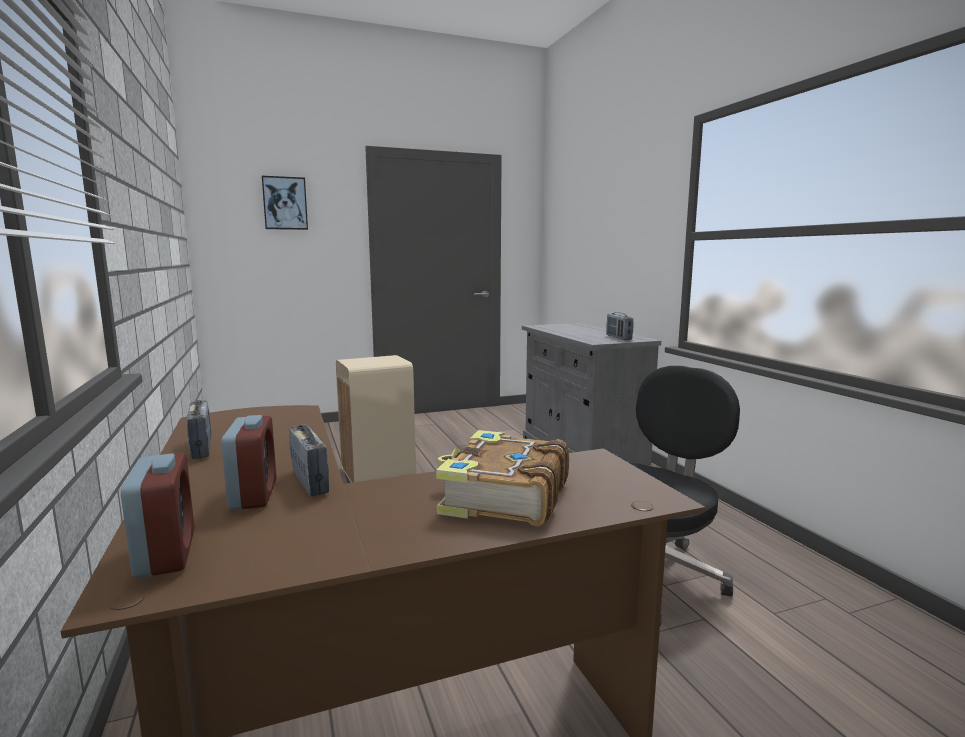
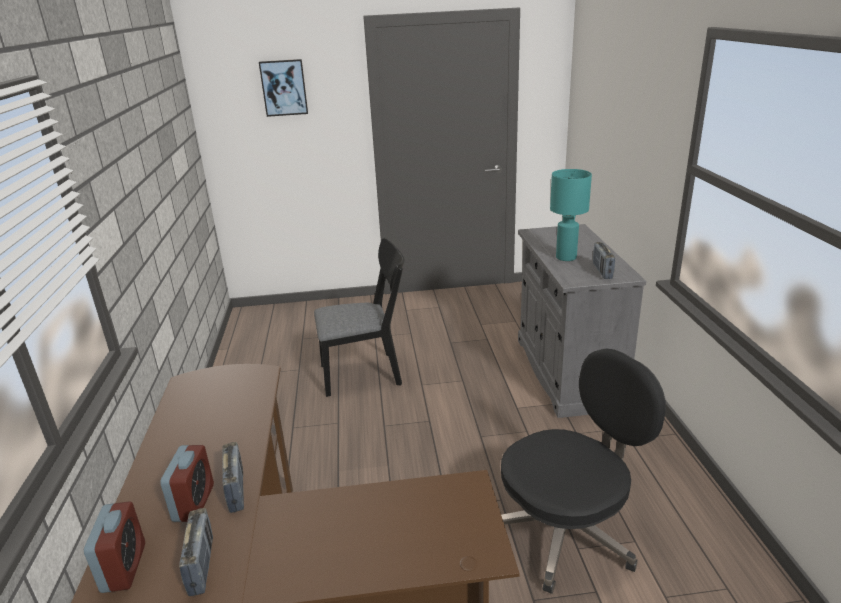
camera: 15 degrees right, 15 degrees up
(201, 448) = (175, 430): radio -> radio (201, 566)
(378, 472) = (367, 373): beige trash can -> black chair
(503, 497) = (367, 533): book -> none
(579, 334) = (566, 257): none -> turquoise table lamp

